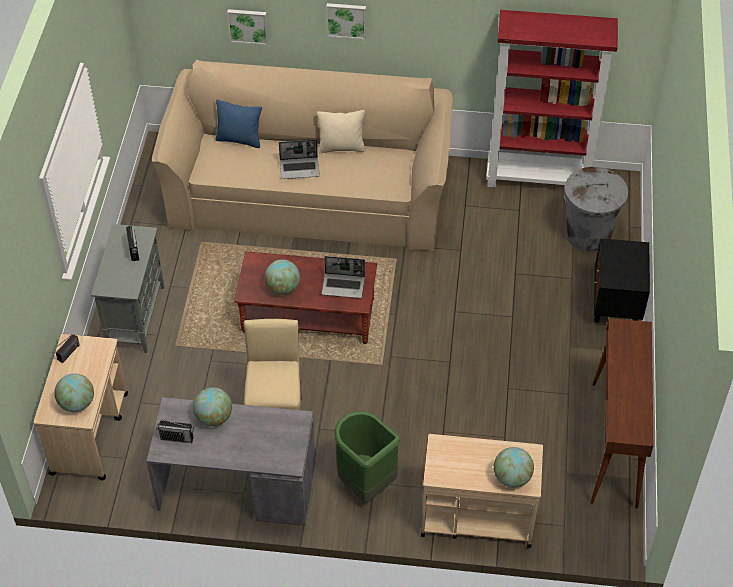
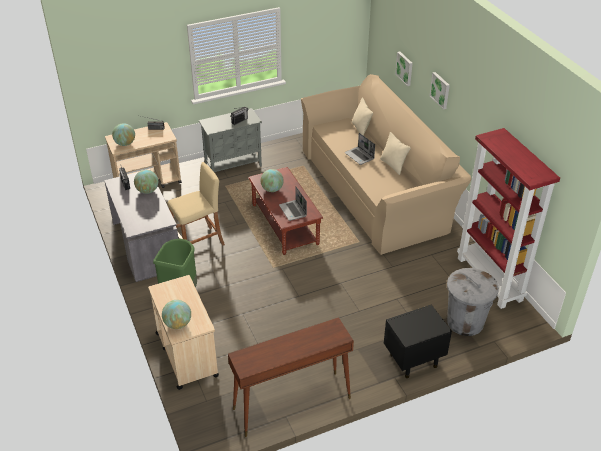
camera: 60 degrees right, 10 degrees down
(239, 139) = (361, 129): blue pillow -> beige pillow

